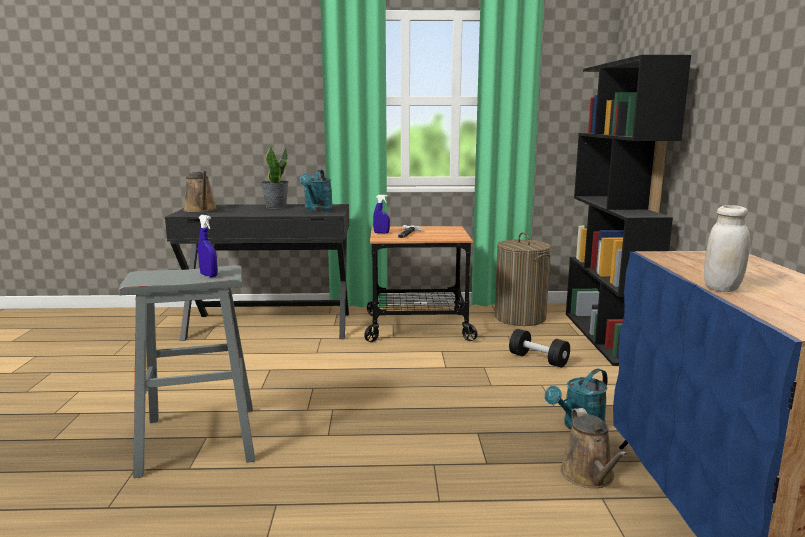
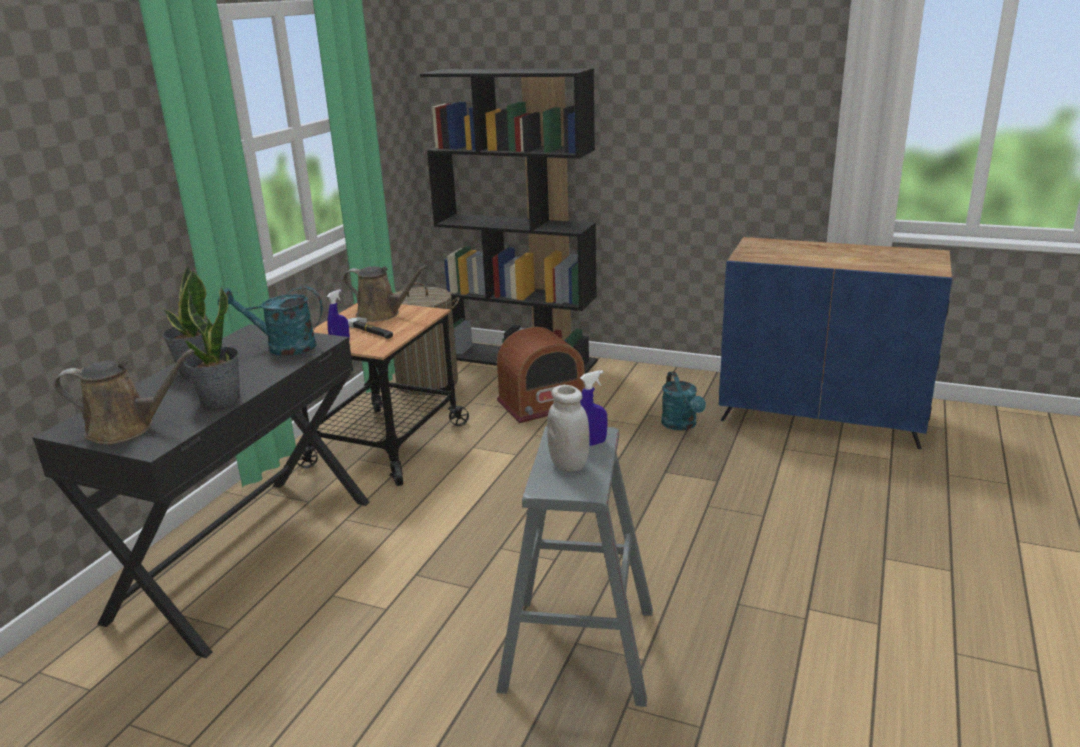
camera: 65 degrees left, 10 degrees up
(238, 213) = (220, 400): none -> potted plant
(317, 211) = (282, 347): turquoise watering can -> turquoise watering can turned 150 degrees clockwise
(538, 359) = (542, 404): black dumbbell -> radio
(589, 476) = (755, 444): brown watering can -> brown watering can (382, 314)
(722, 288) = (847, 265): white jar -> white jar (569, 464)

